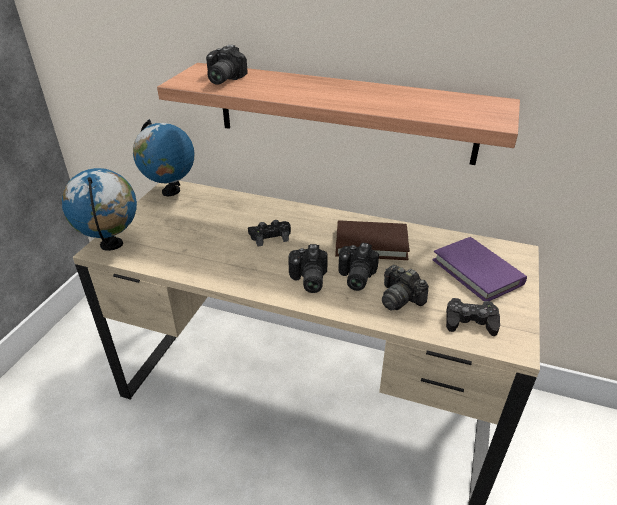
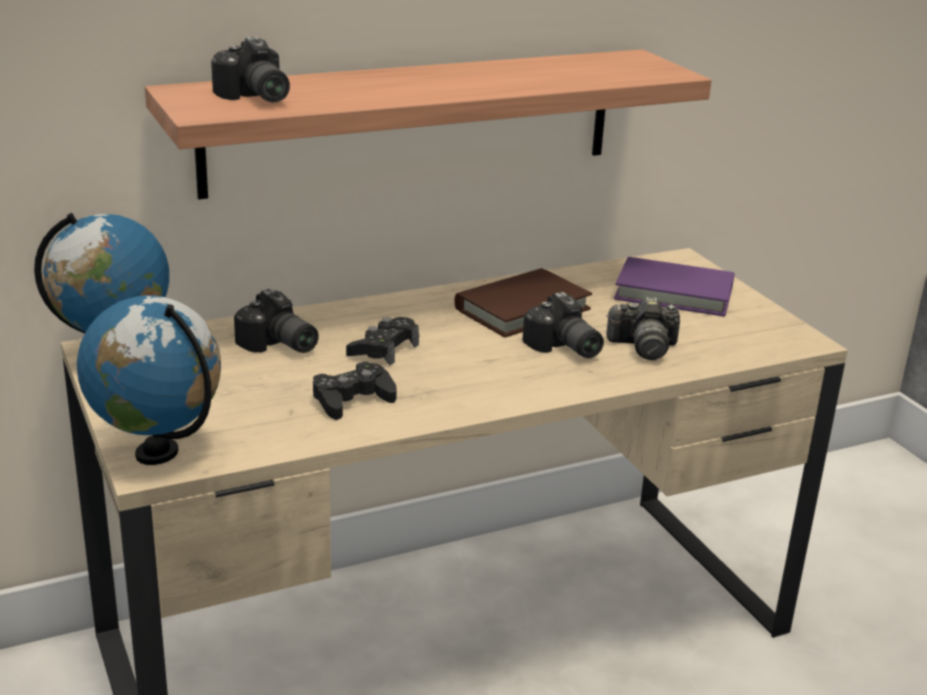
camera: 45 degrees left, 10 degrees down
(307, 280) = (516, 373): camera -> camera (278, 346)
(470, 321) = (738, 338): black game controller -> black game controller (352, 399)

